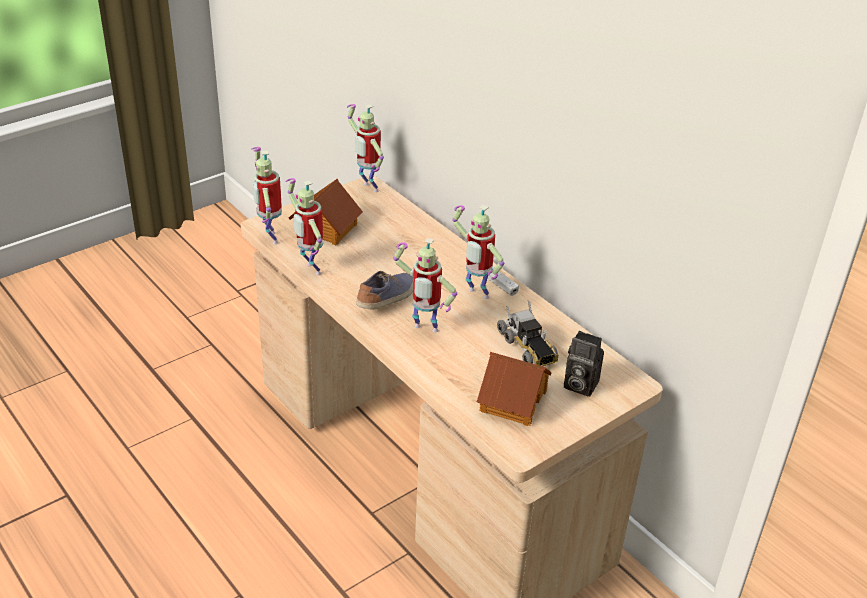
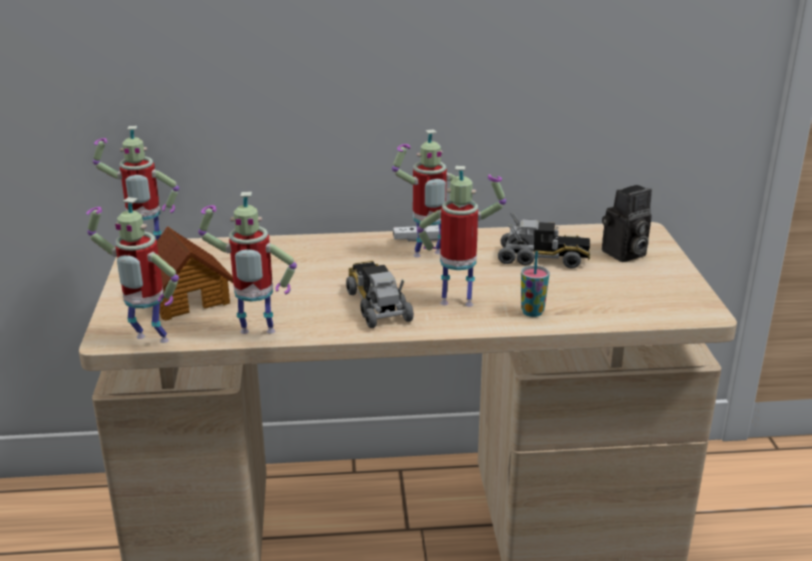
camera: 55 degrees left, 10 degrees down
(387, 299) = (377, 304): shoe -> toy truck
(424, 330) = (458, 301): toy robot -> toy robot turned 135 degrees counterclockwise
(440, 367) = (532, 312): none -> cup
(512, 400) = (620, 292): toy house -> none

